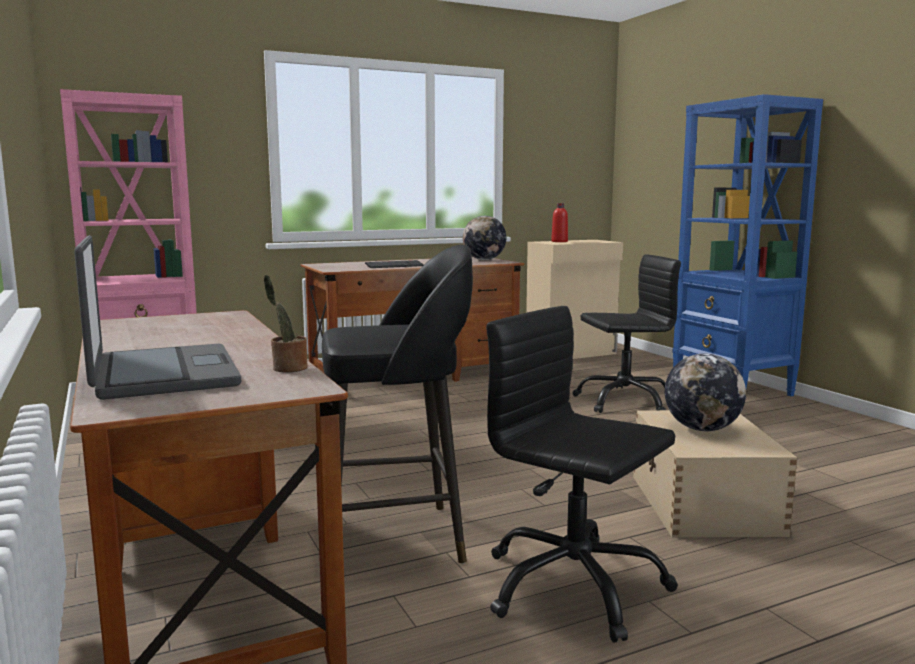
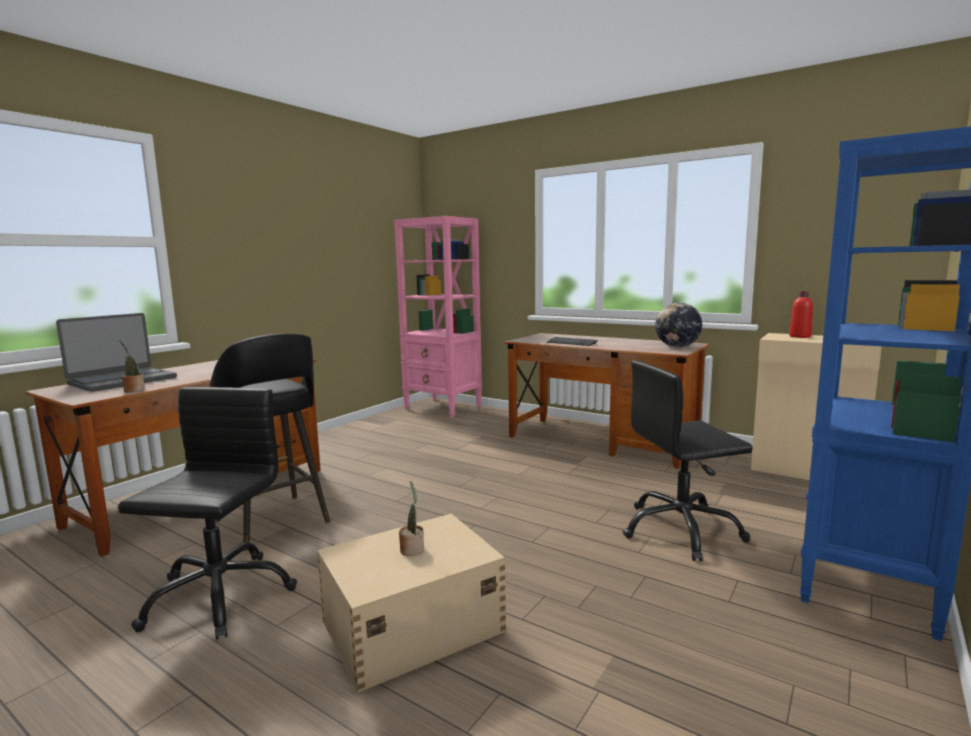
camera: 60 degrees right, 0 degrees up
(624, 401) = (681, 530): black office chair -> black office chair turned 120 degrees clockwise
(702, 429) = (412, 549): globe -> potted plant

